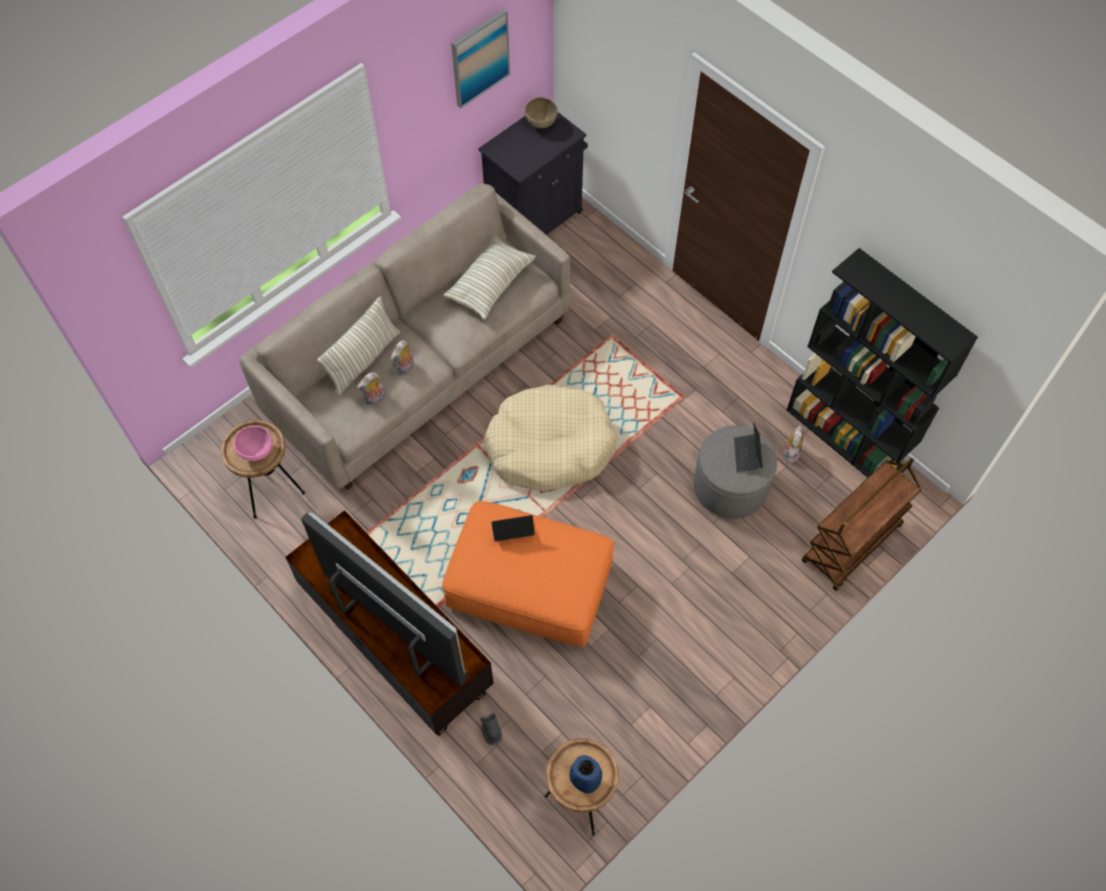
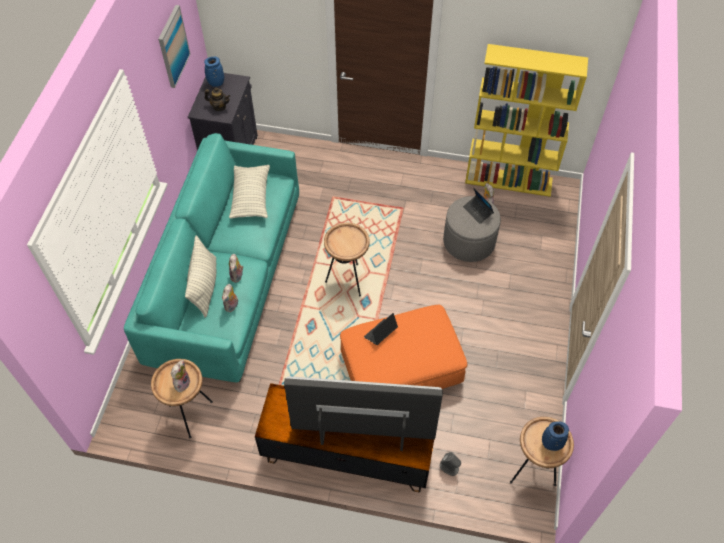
camera: 35 degrees left, 5 degrees down
(257, 452) = (181, 382): pink bowl -> plush toy
(419, 365) = (227, 280): beige sofa -> turquoise sofa
(522, 154) = (219, 106): none -> teapot
(541, 123) = (216, 84): brown bowl -> blue vase
(549, 446) = (347, 280): beige dog bed -> brown side table
(846, 439) = (509, 180): black bookcase -> yellow bookcase
(851, 544) = (558, 234): brown cart -> none

